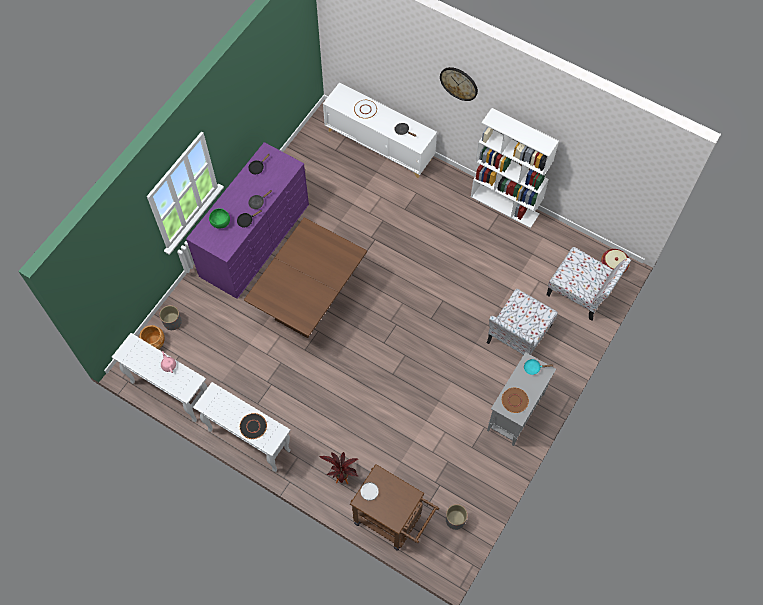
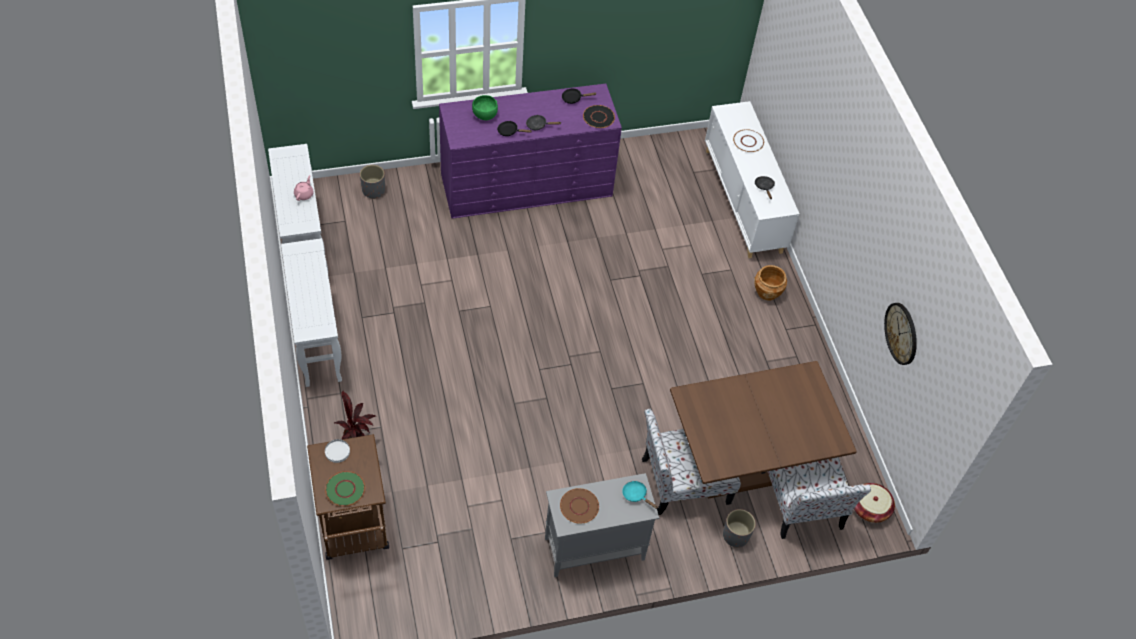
camera: 40 degrees right, 10 degrees down
(154, 343) = (338, 193): brown planter -> brown planter (767, 292)
(253, 426) = (309, 304): black plate -> black plate (598, 117)
(310, 303) = (512, 276): brown dining table -> brown dining table (746, 465)
(397, 507) = (345, 489): none -> green plate
(455, 520) = (413, 588): grey planter -> grey planter (736, 536)
(459, 83) = (838, 148): wall clock -> wall clock (901, 333)
(505, 205) = (813, 354): white bookcase -> none

